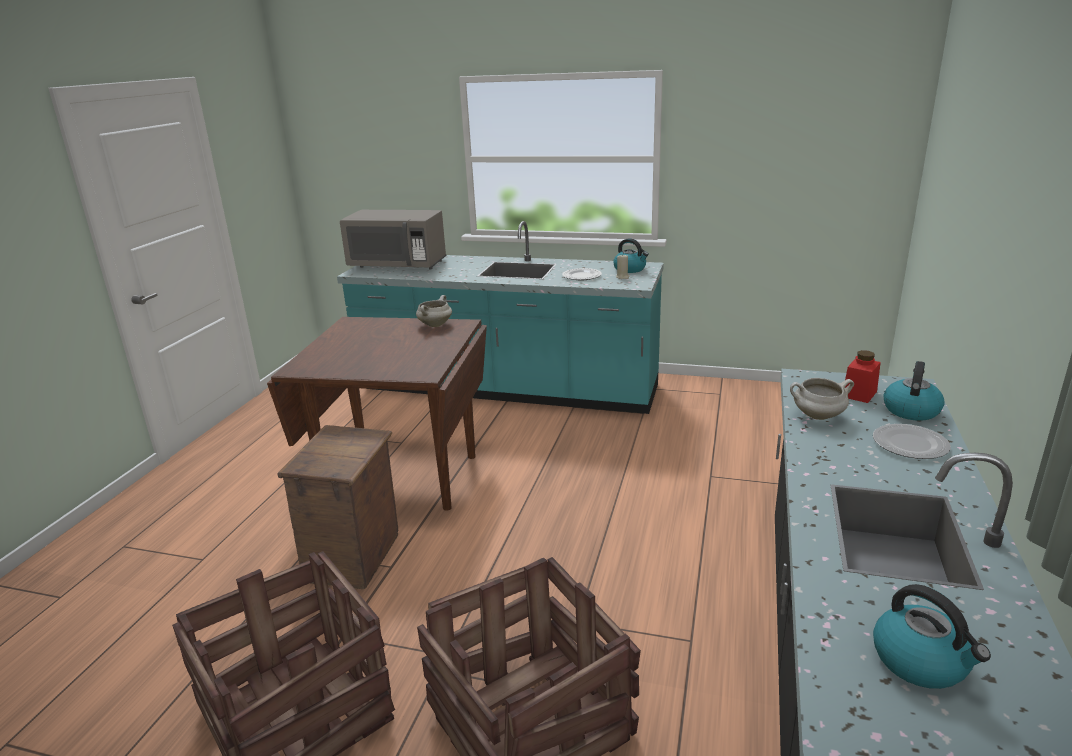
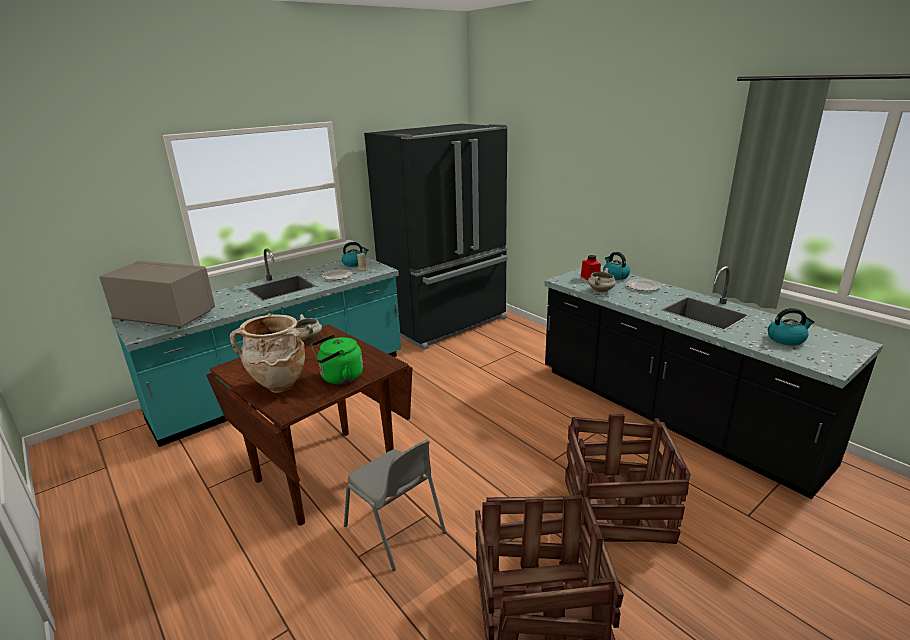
camera: 55 degrees left, 0 degrees up
(333, 351) = (279, 387): none -> beige vase
(354, 557) = (396, 529): crate -> grey chair
(374, 365) = (339, 377): none -> green kettle
(397, 265) = (165, 317): grey microwave -> grey microwave turned 120 degrees counterclockwise
(777, 407) = (447, 323): none -> black fridge

